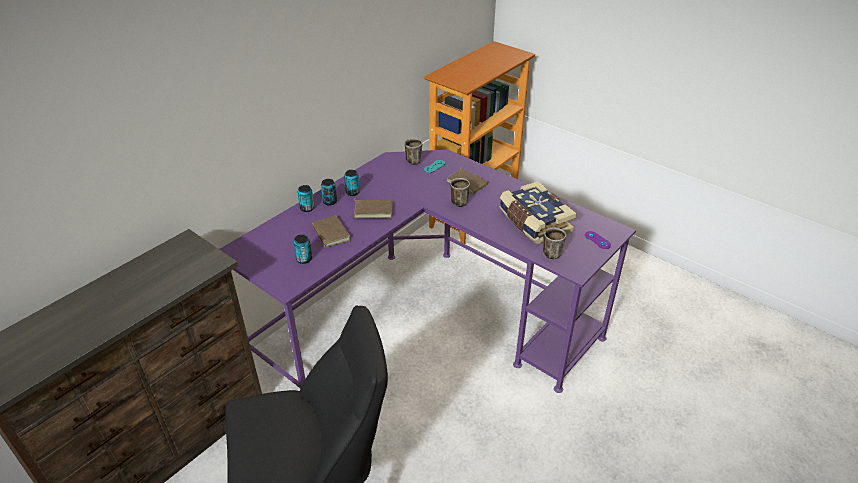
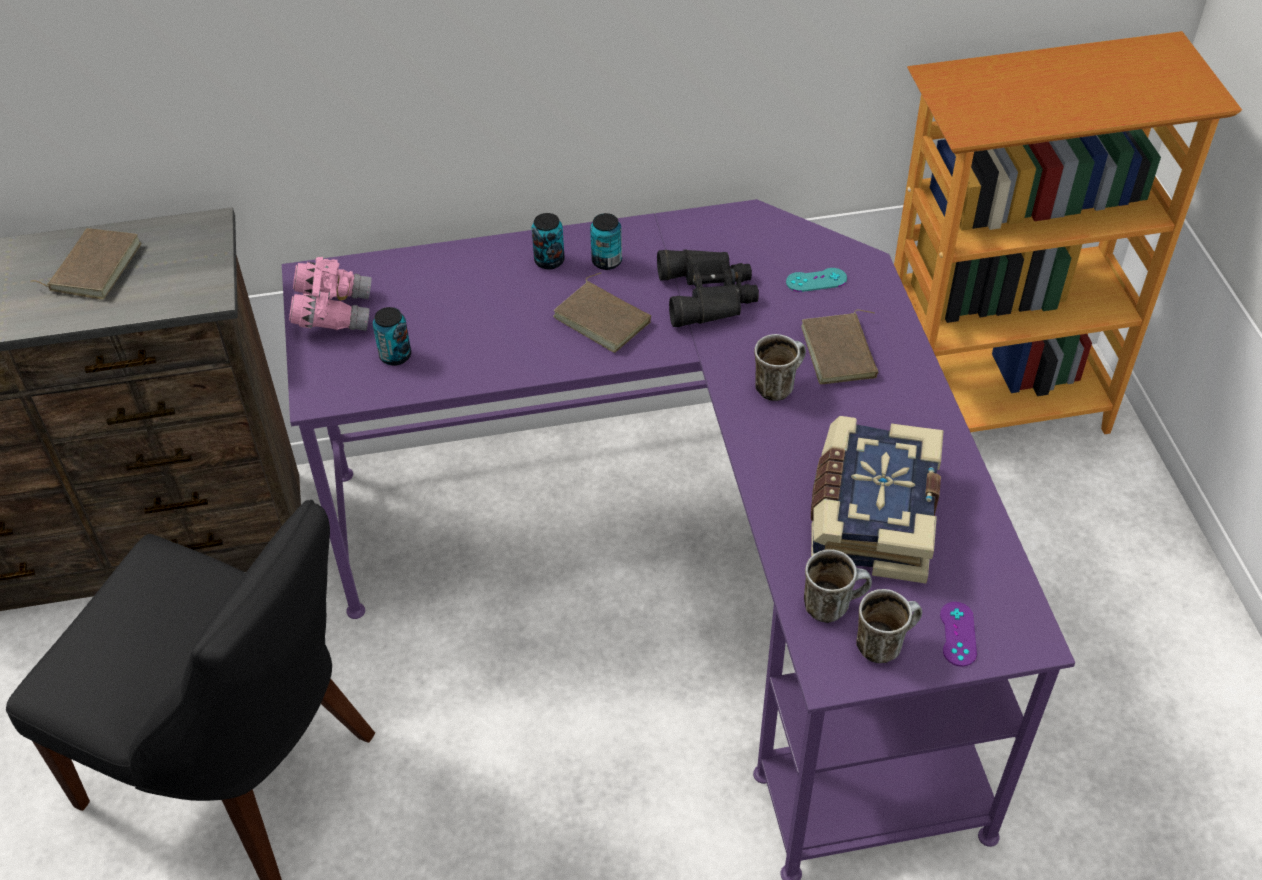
camera: 40 degrees right, 10 degrees up
(258, 258) = (333, 312): none -> pink binoculars
(307, 208) = (499, 254): can -> none
(329, 234) = (483, 327): brown book -> brown book (93, 267)
(403, 186) = (709, 294): none -> black binoculars
(414, 160) = (793, 245): mug -> mug (884, 643)

